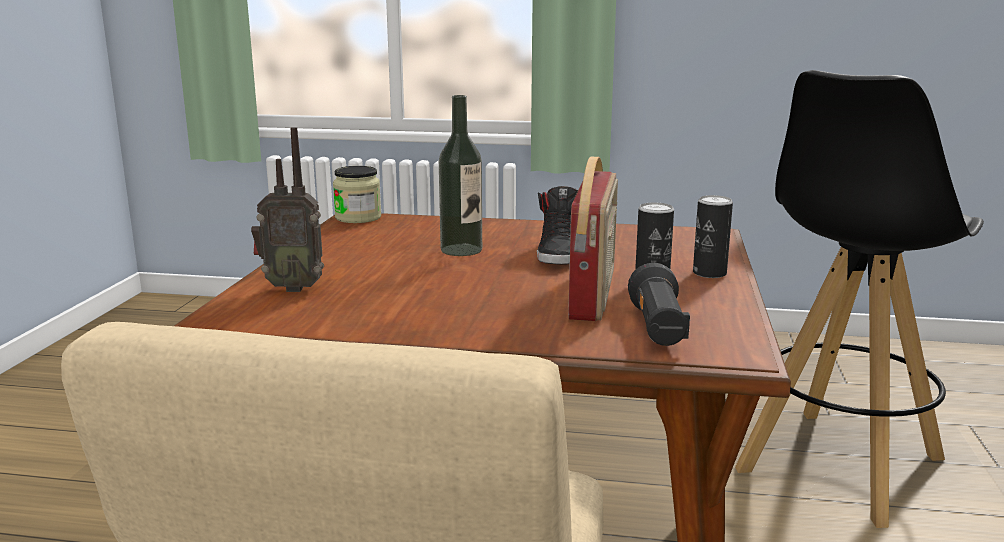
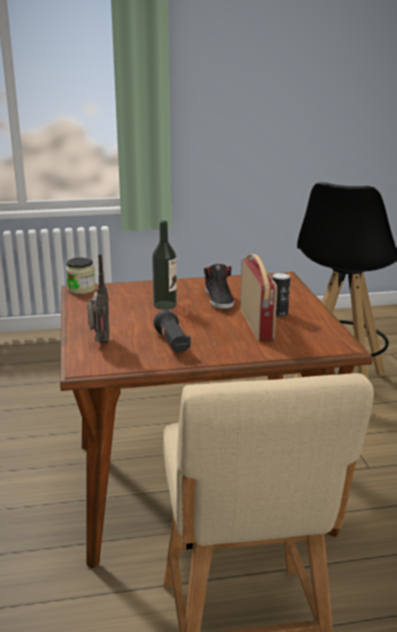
camera: 20 degrees left, 5 degrees up
(293, 287) = (100, 343): radio -> radio turned 75 degrees counterclockwise
(657, 329) = (302, 339): black flashlight -> black flashlight (172, 343)
(709, 273) = (301, 303): can -> none

